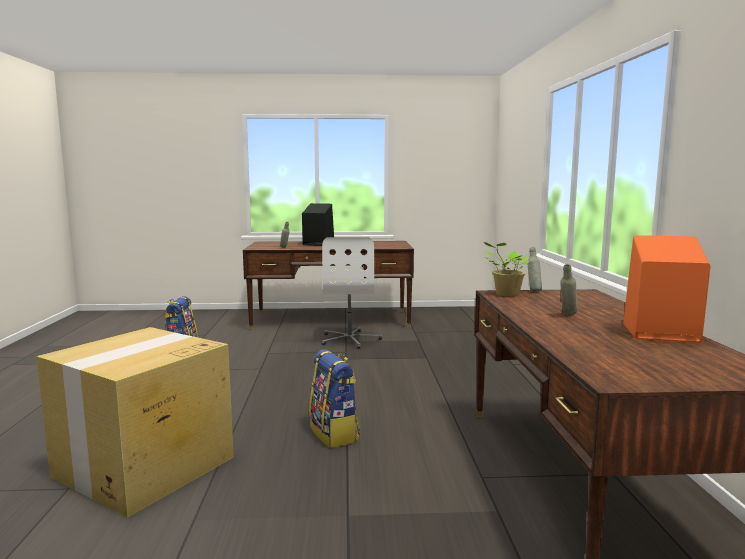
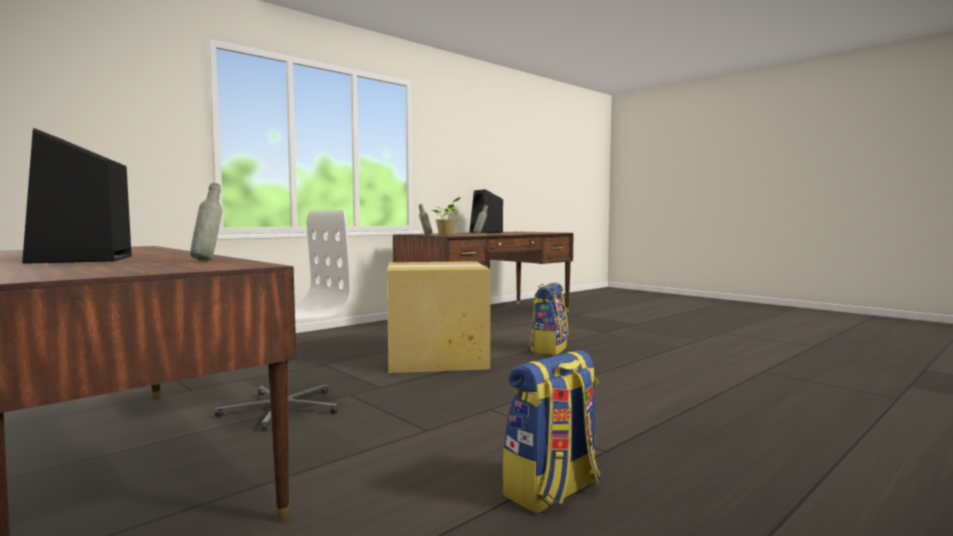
camera: 130 degrees left, 5 degrees down
(143, 468) = (703, 368): cardboard box -> cardboard box (438, 358)
(658, 333) = (486, 232): orange speaker -> black speaker

